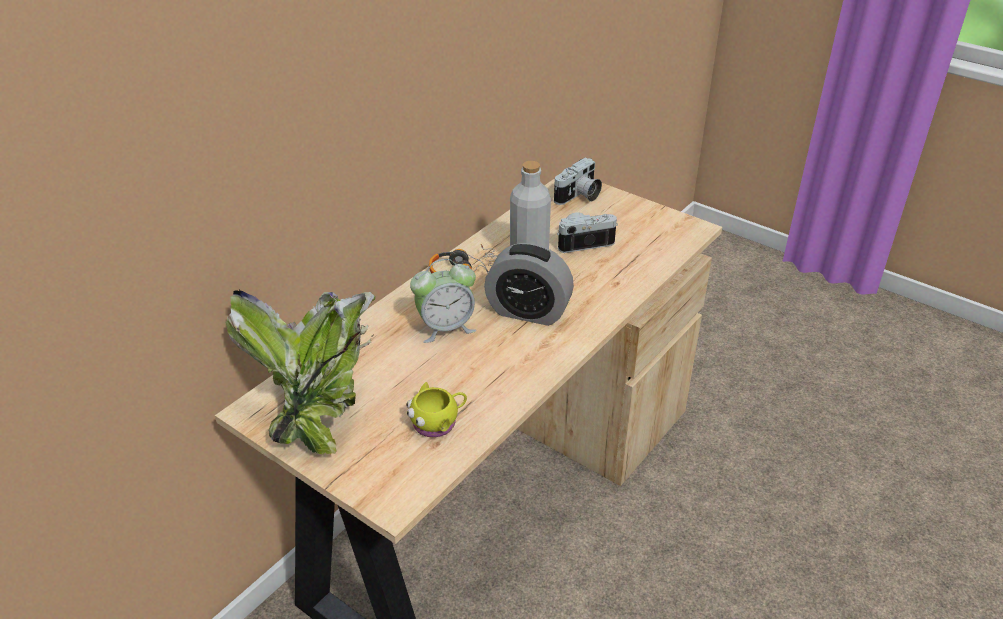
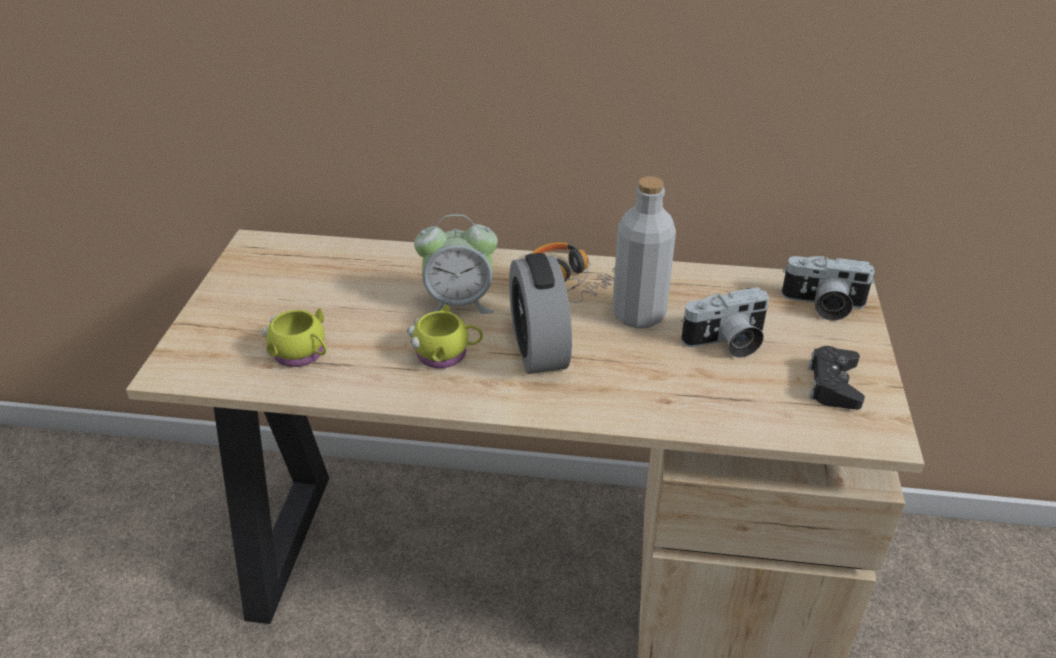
camera: 60 degrees right, 0 degrees up
(319, 406) = (282, 275): potted plant -> none
(445, 328) = (459, 303): alarm clock -> alarm clock turned 45 degrees counterclockwise
(499, 352) = (446, 354): none -> yellow mug
(583, 241) = (726, 343): camera -> camera turned 120 degrees clockwise
(647, 224) = (833, 385): none -> black game controller

